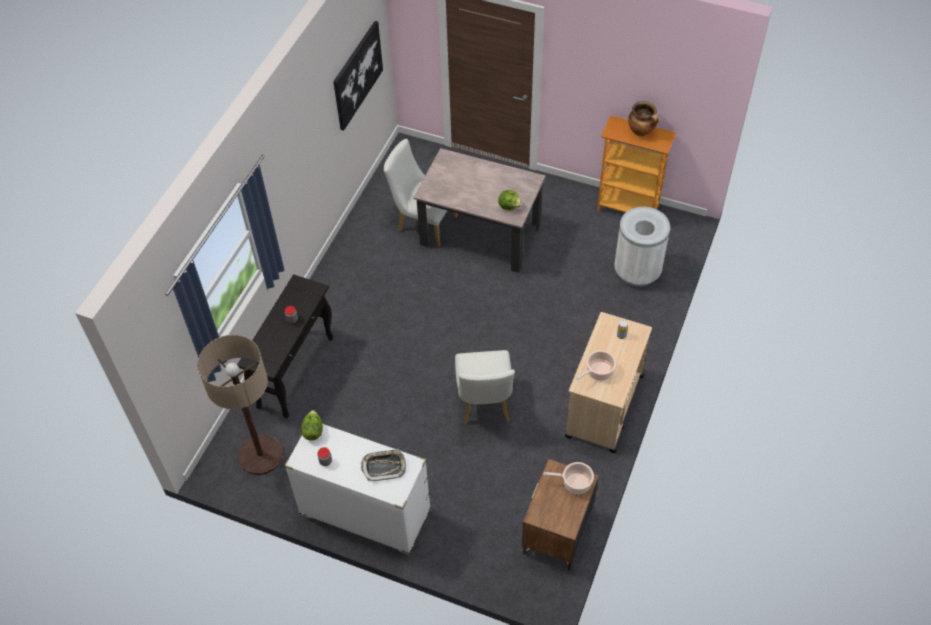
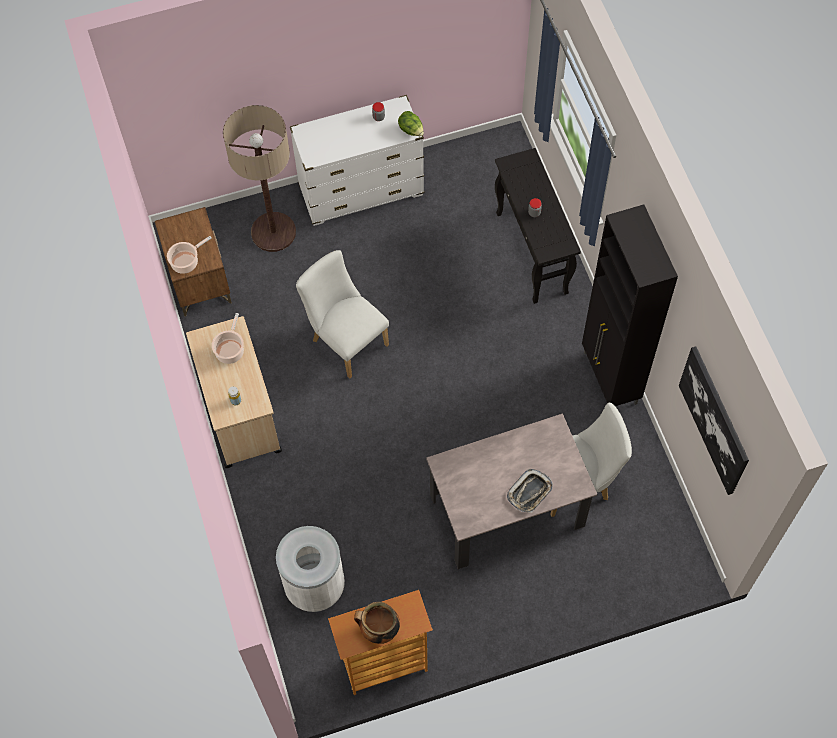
camera: 140 degrees right, 10 degrees up
(260, 455) = (485, 174): floor lamp -> floor lamp (273, 232)
(339, 262) = (610, 379): none -> black cabinet
(384, 467) = (331, 143): tray -> tray (530, 492)
(509, 206) = (459, 472): lettuce -> none

